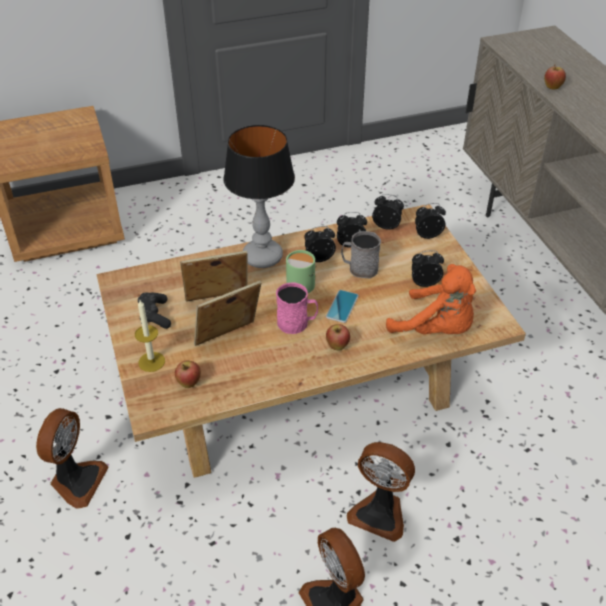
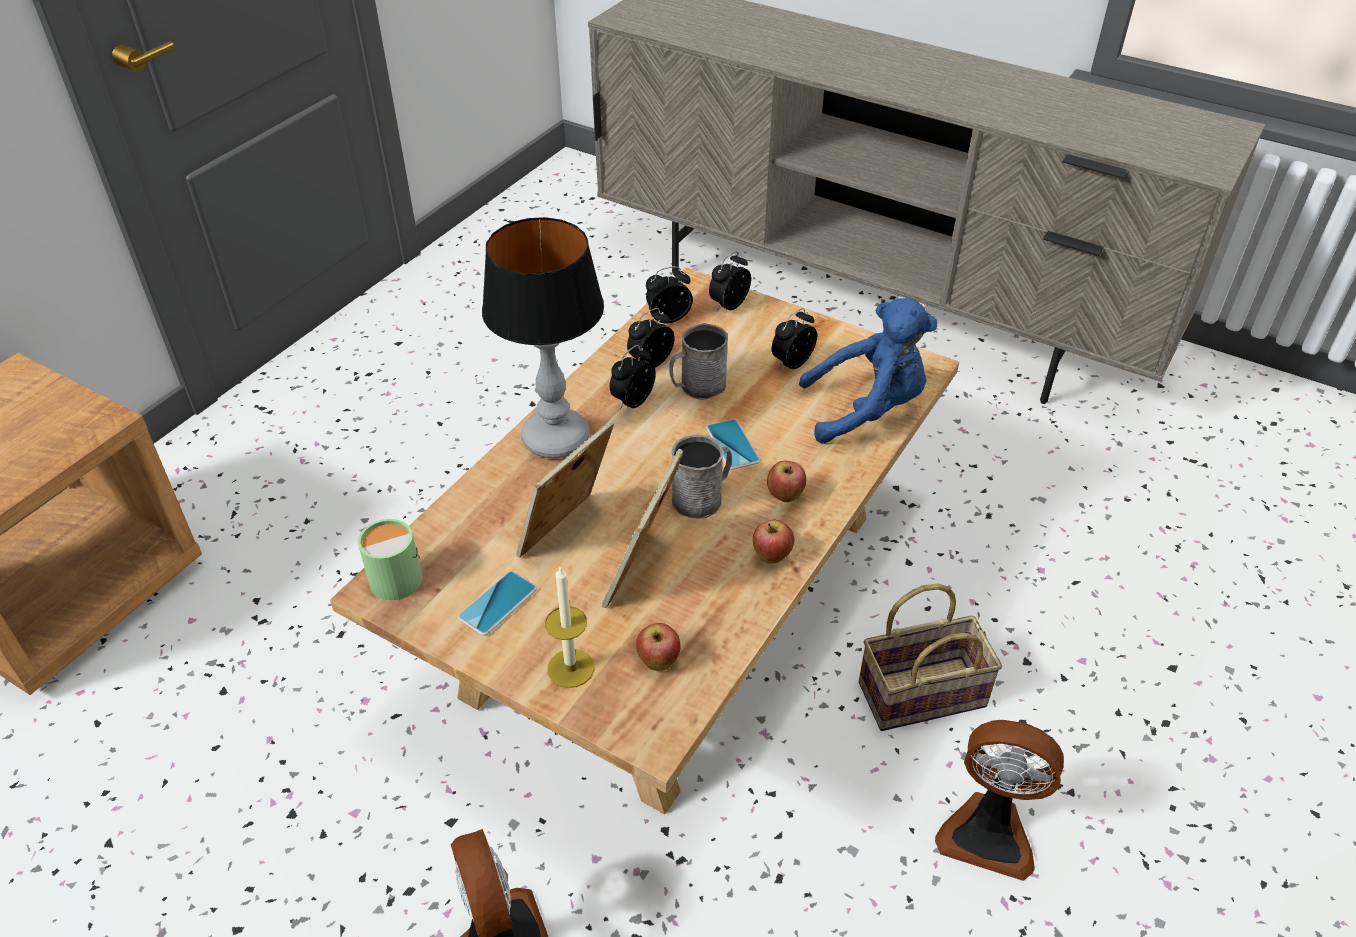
camera: 40 degrees left, 0 degrees up
(155, 316) = (498, 603): black game controller -> phone
(297, 323) = (703, 497): pink mug -> grey mug
(302, 282) = (647, 443): green mug -> green mug (395, 575)
(380, 513) = (923, 692): fan -> basket
(436, 329) = (867, 410): orange plush toy -> blue plush toy
(552, 88) = (747, 51): apple -> apple (771, 557)

